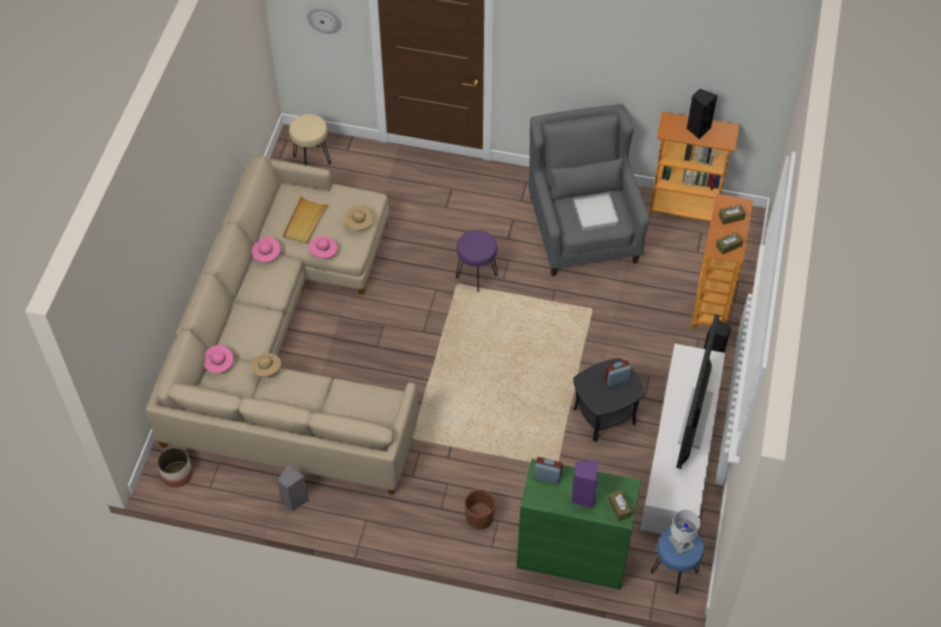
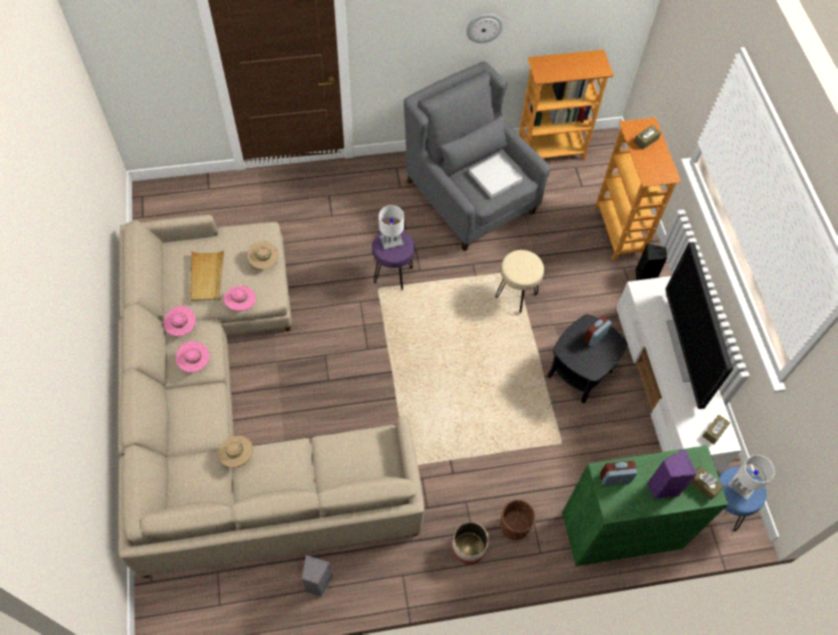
camera: 25 degrees left, 5 degrees up
(177, 474) = (176, 604): planter -> planter (468, 548)
(219, 365) = (181, 469): pink hat -> pink hat (195, 362)
(312, 159) = (177, 208): beige stool -> beige stool (516, 295)
(324, 19) = (153, 53): wall clock -> wall clock (484, 27)
(476, 241) = (391, 241): none -> white table lamp
(698, 129) = (569, 65): black speaker -> none
(728, 246) = (659, 169): brown tissue box -> brown tissue box (714, 431)

